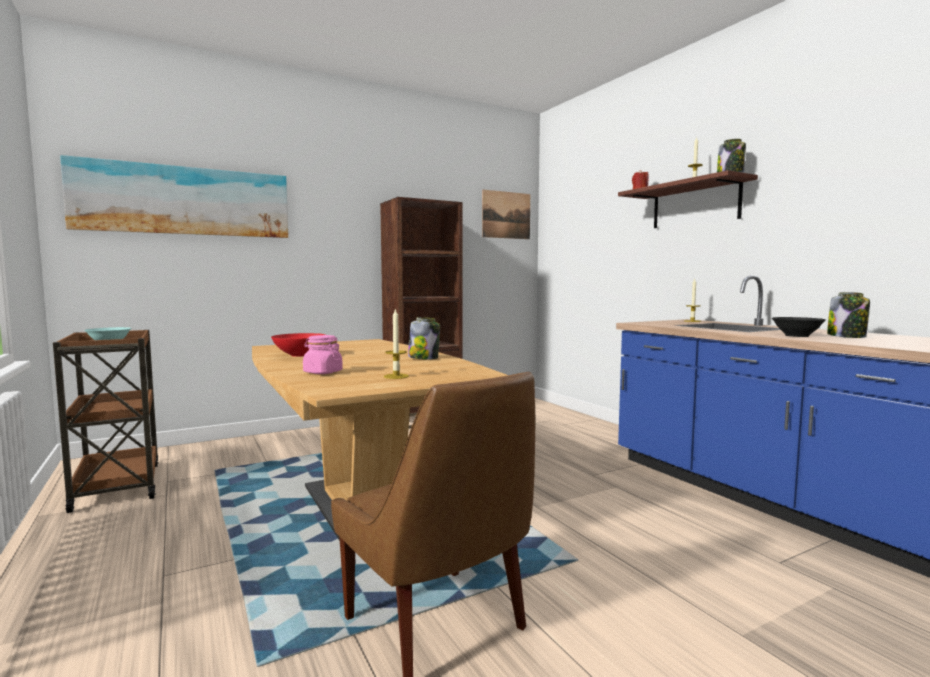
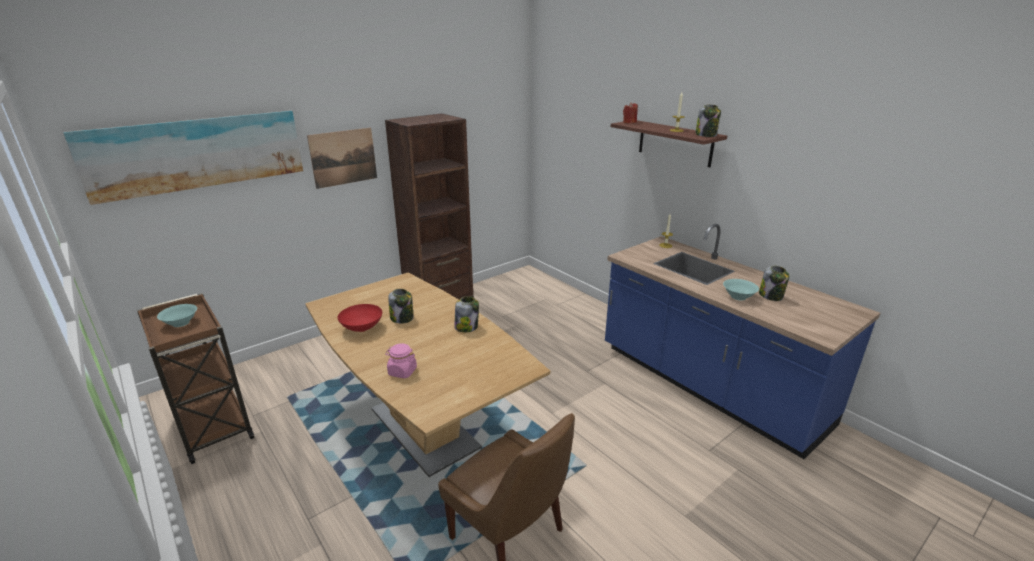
camera: 10 degrees left, 20 degrees up
(351, 353) = (402, 318): none -> jar
(396, 376) = (462, 375): candle -> none
(506, 215) = (501, 108): picture -> picture (343, 157)
(797, 336) = (738, 297): black bowl -> turquoise bowl

